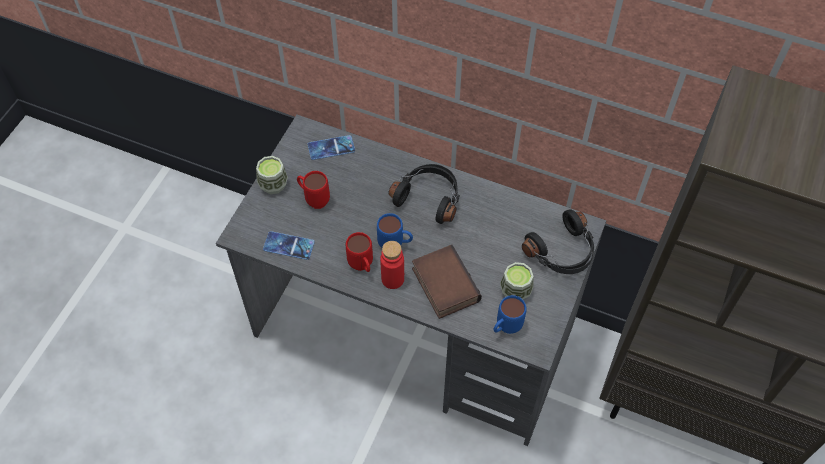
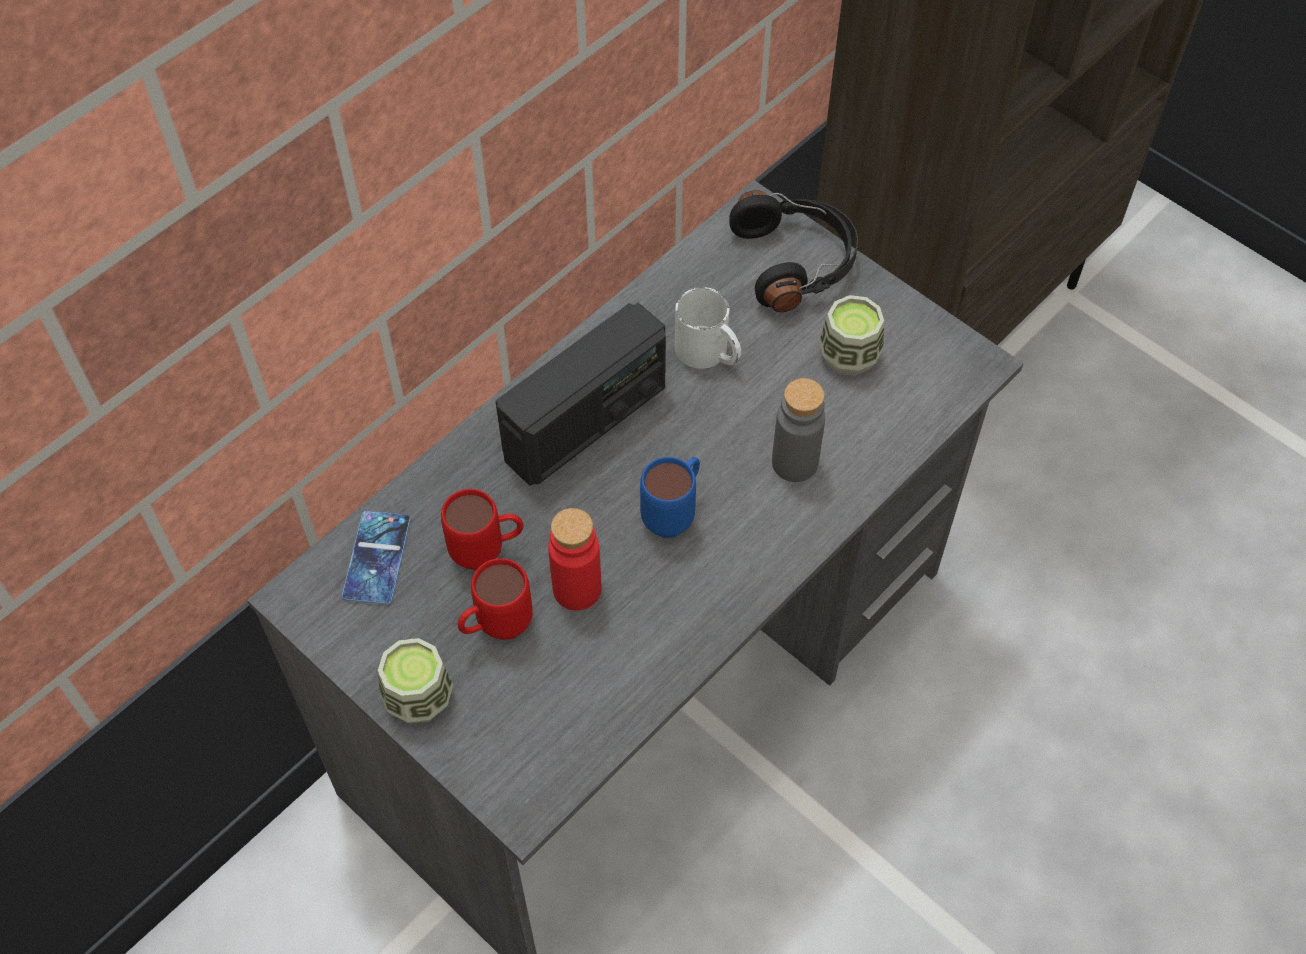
camera: 70 degrees left, 0 degrees up
(289, 246) = (594, 709): phone -> none
(362, 267) = (702, 587): red mug -> red mug (488, 553)
(392, 279) = (750, 542): red bottle -> red bottle (577, 589)
(429, 197) = (586, 423): black headphones -> radio
(443, 284) = (794, 463): book -> grey bottle
(489, 233) = (709, 353): none -> white mug
(505, 328) = (921, 397): blue mug -> none

